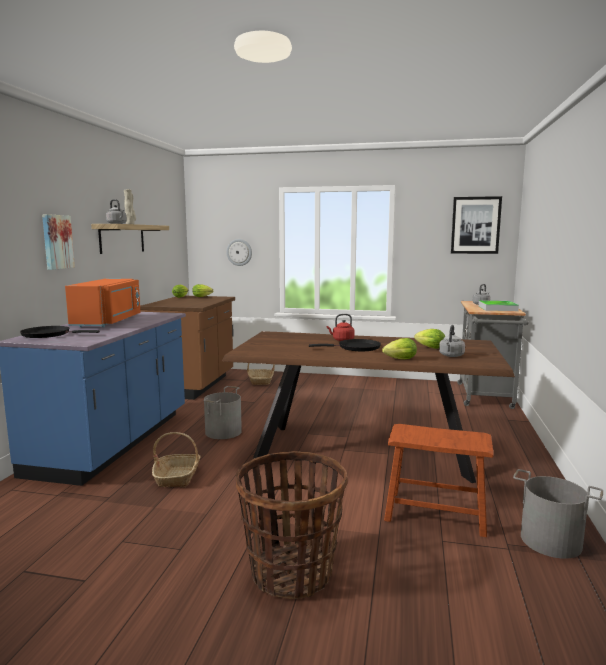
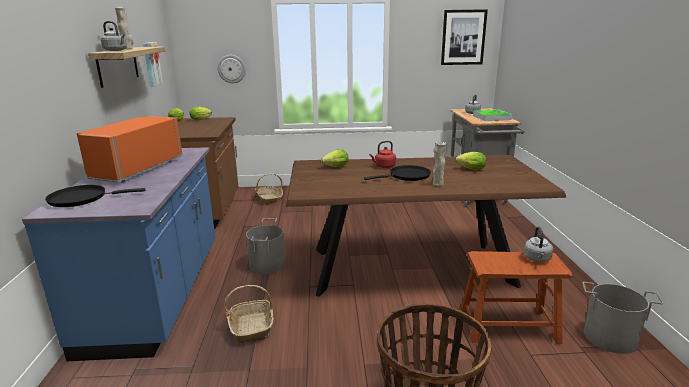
camera: 15 degrees left, 10 degrees up
(56, 242) = (58, 81): picture -> picture (151, 64)
(109, 322) = (135, 169): orange microwave -> orange microwave turned 150 degrees counterclockwise
(379, 355) = (437, 184): none -> beige vase
(398, 359) = (459, 188): lettuce -> lettuce (334, 167)
(451, 356) = (498, 178): grey kettle -> grey kettle (537, 259)

